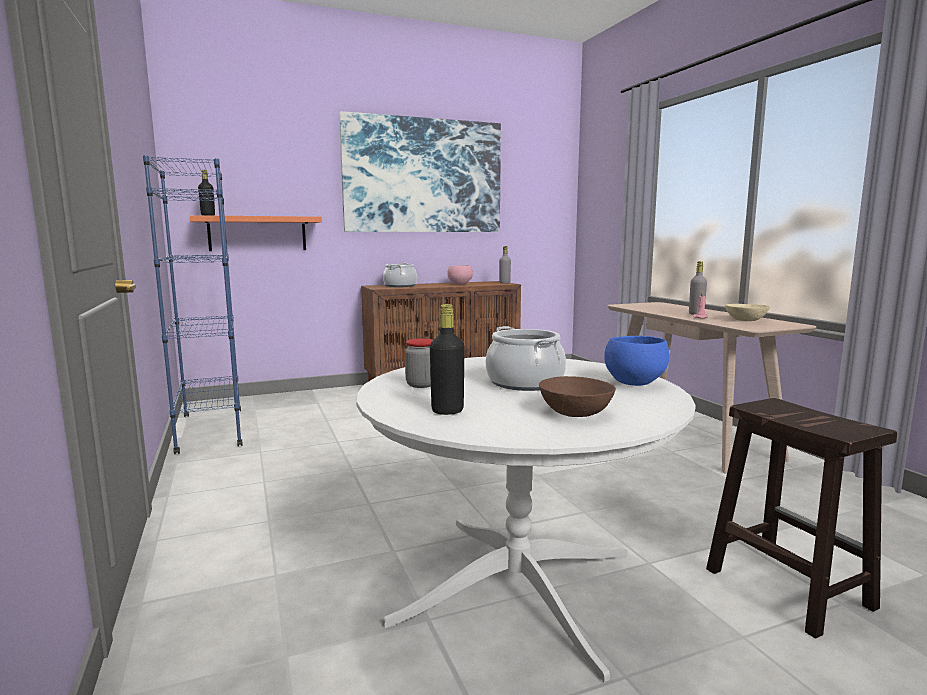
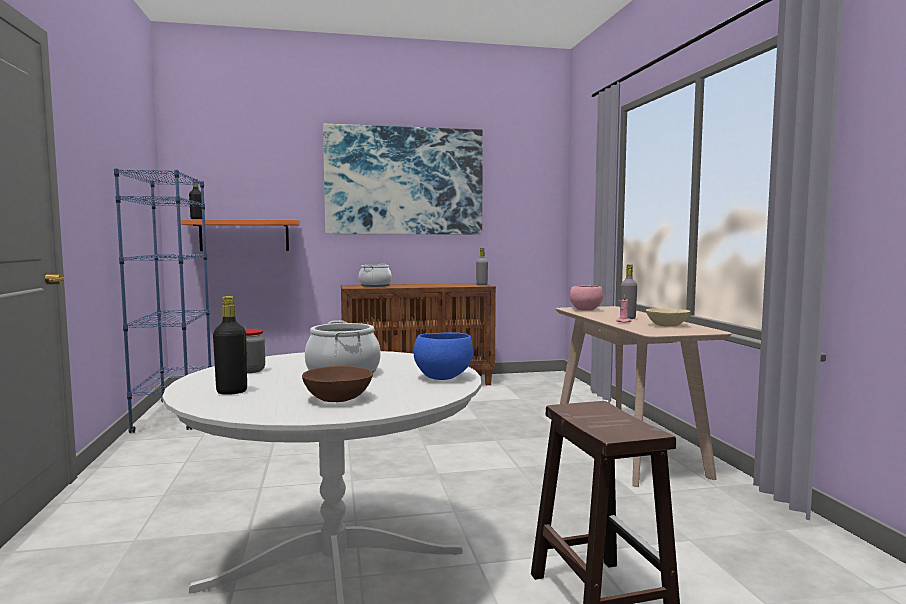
camera: 10 degrees right, 5 degrees down
(459, 284) = (435, 285): pink bowl -> pink bowl (585, 310)

